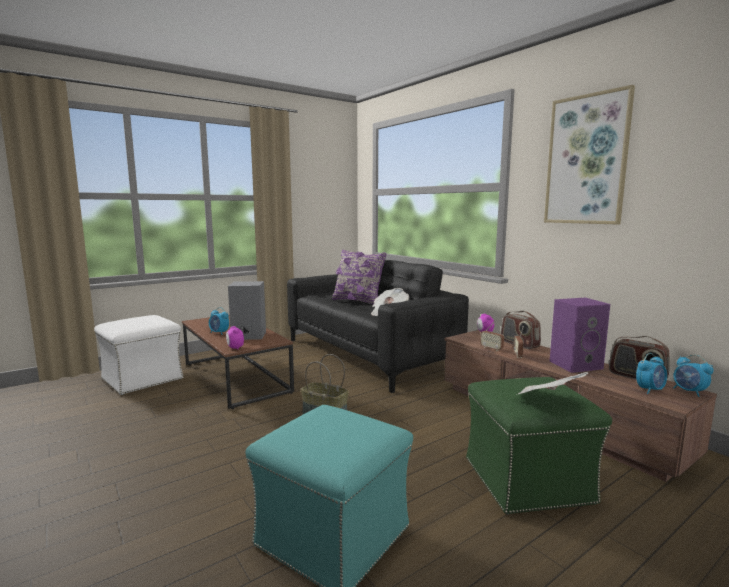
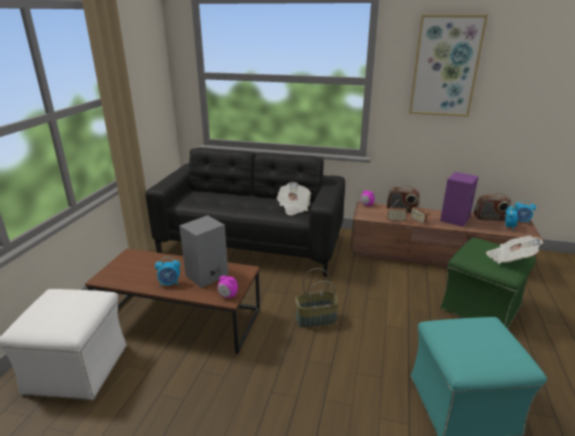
camera: 40 degrees left, 15 degrees up
(357, 301) = (239, 199): purple pillow -> none

